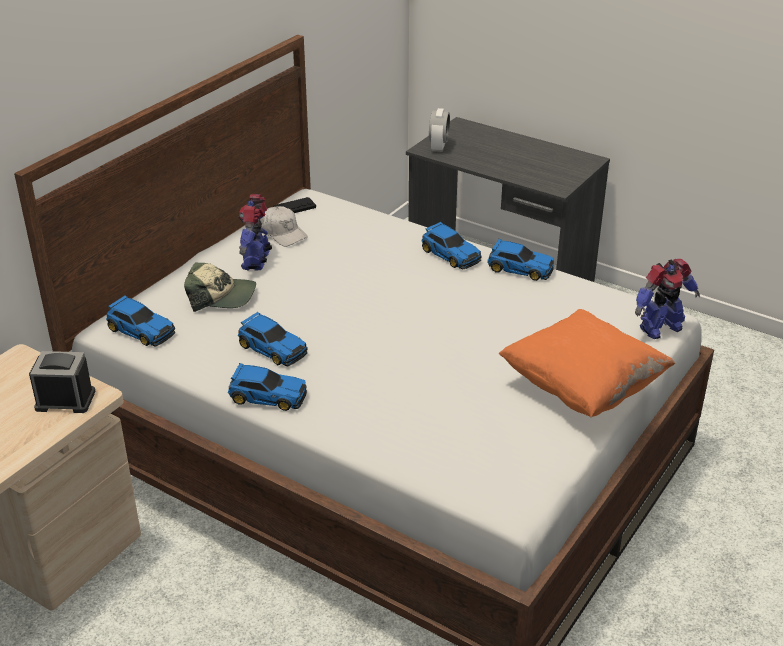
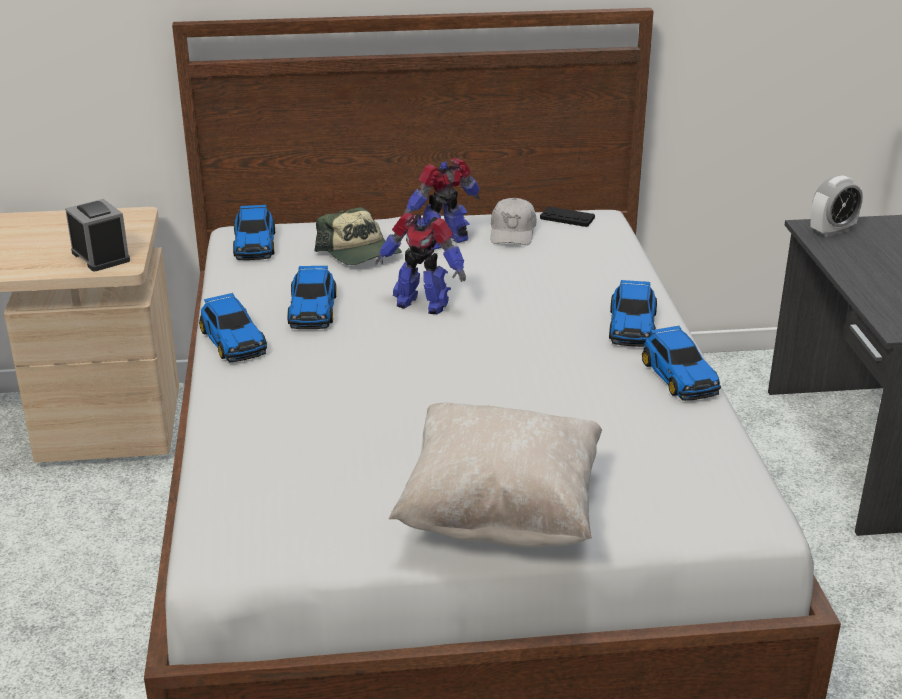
camera: 50 degrees right, 5 degrees down
(582, 388) = (501, 514): orange pillow -> beige pillow
(659, 328) = (719, 522): toy robot -> toy robot (422, 303)

